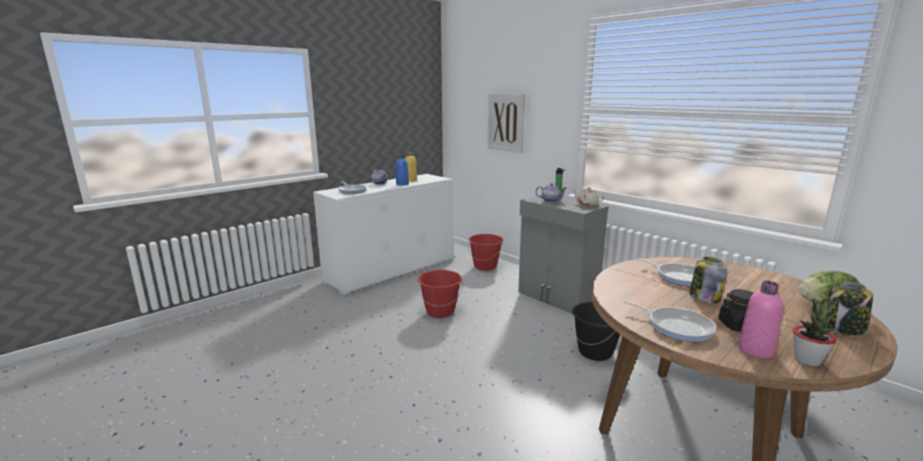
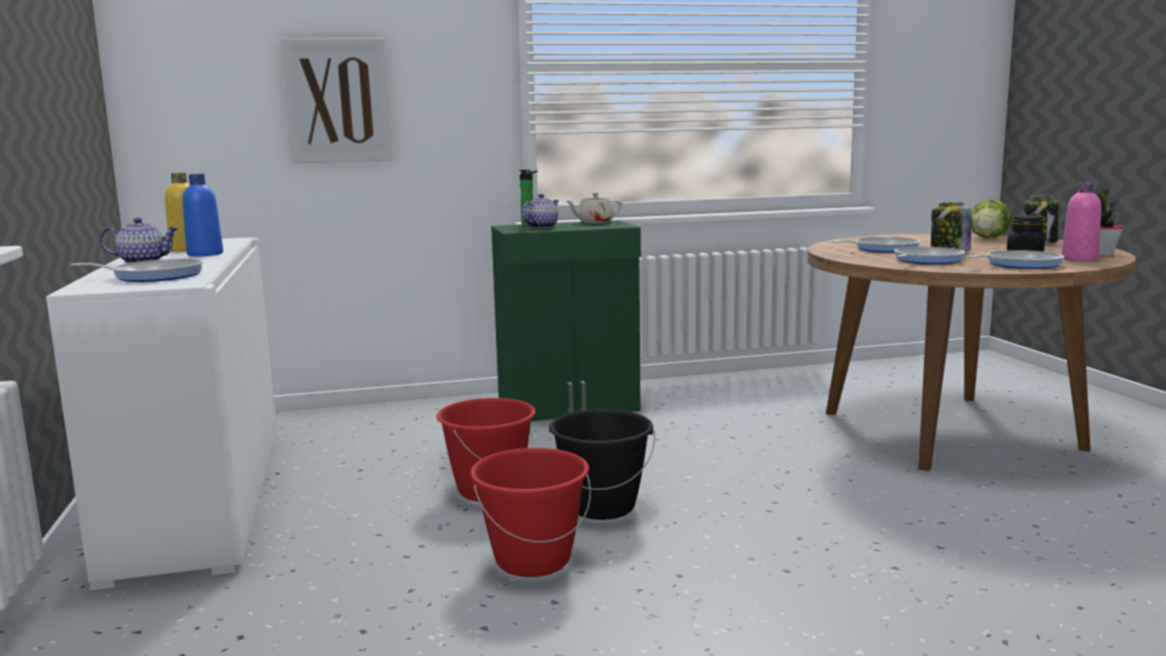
camera: 60 degrees left, 5 degrees down
(485, 266) = (366, 421): red bucket -> red bucket (532, 560)
(557, 298) = (569, 407): grey cabinet -> green cabinet
(595, 352) = (749, 427): black bucket -> black bucket (602, 507)
(644, 294) = (926, 260): none -> frying pan

